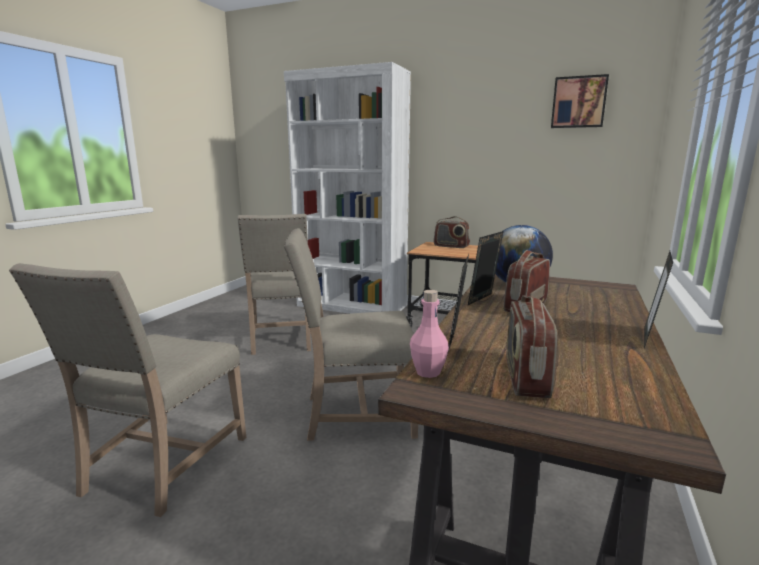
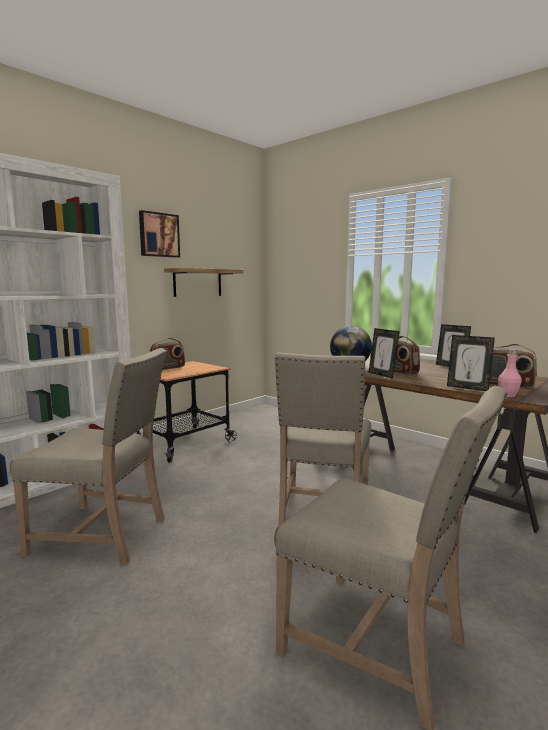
camera: 70 degrees left, 5 degrees down
(526, 159) = (197, 282): none -> shelf
(578, 102) = (225, 240): picture -> picture (158, 235)

